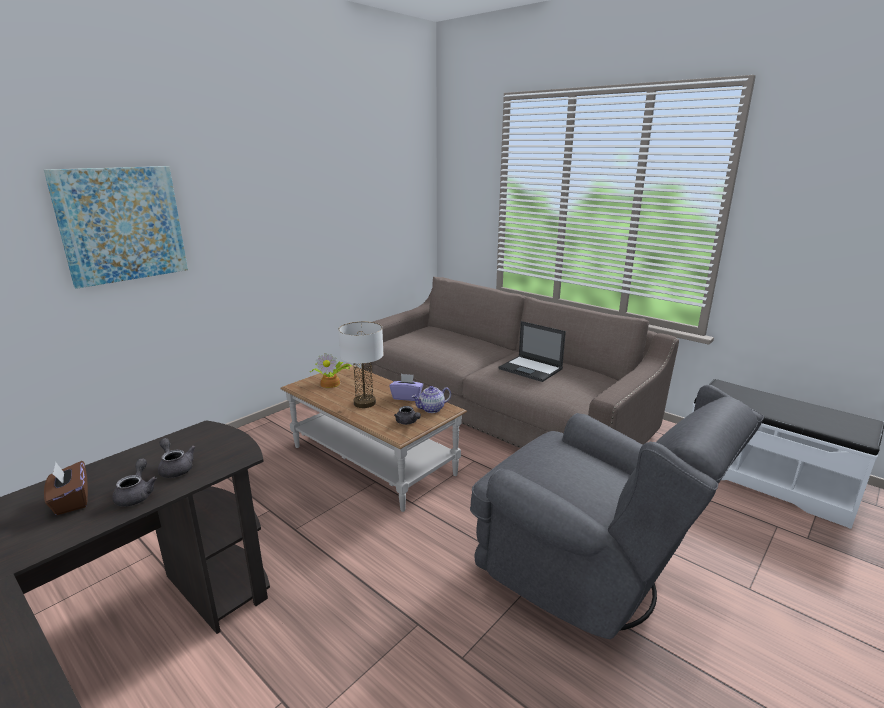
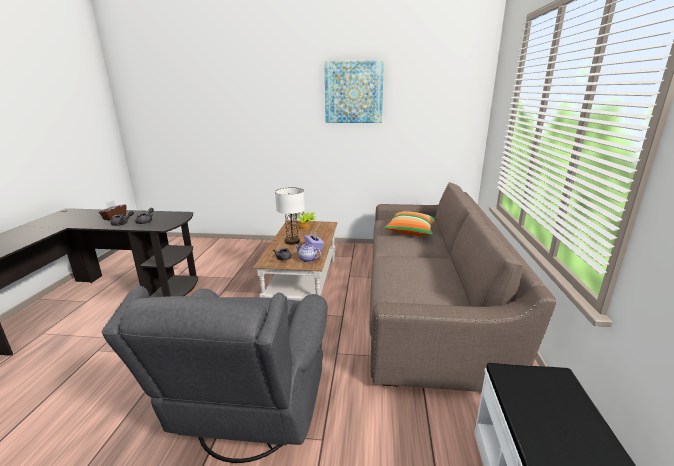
camera: 55 degrees right, 0 degrees up
(121, 224) = (242, 115): picture -> picture (353, 92)
(443, 341) = (411, 231): none -> pillow
(531, 369) = (417, 270): laptop -> none

